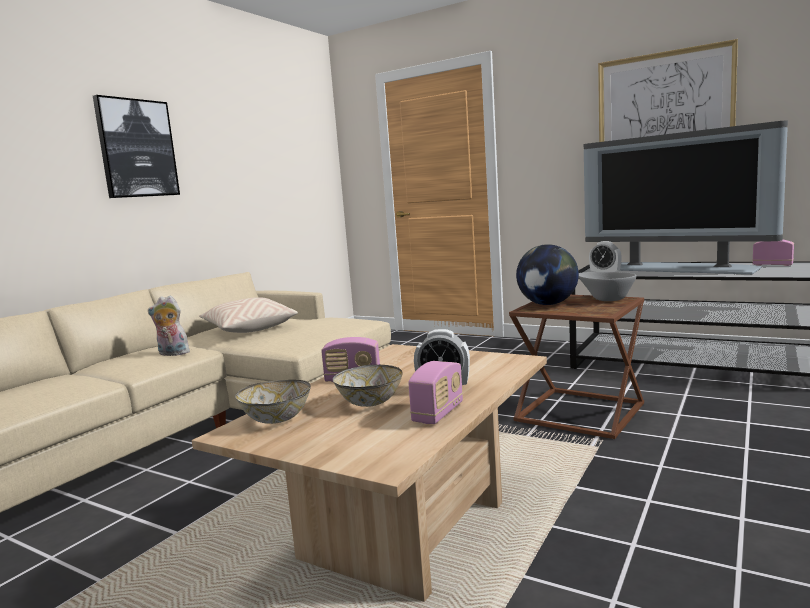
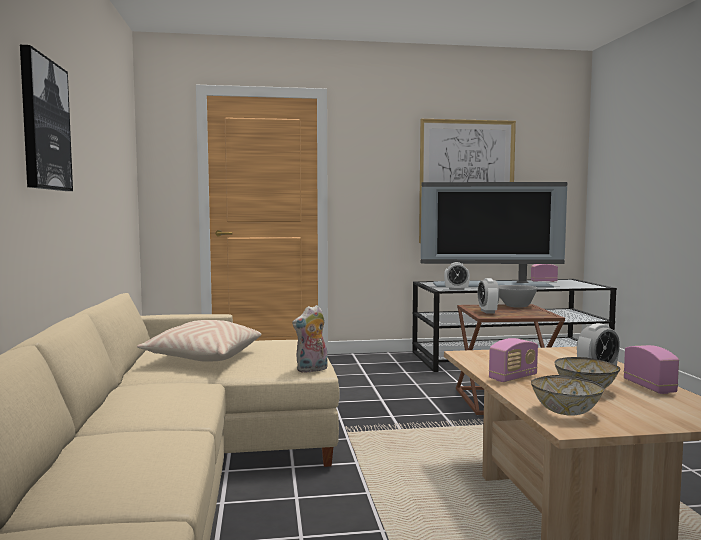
camera: 40 degrees left, 5 degrees down
(172, 354) = (186, 392): plush toy -> plush toy (312, 370)
(548, 304) = (487, 312): globe -> alarm clock

